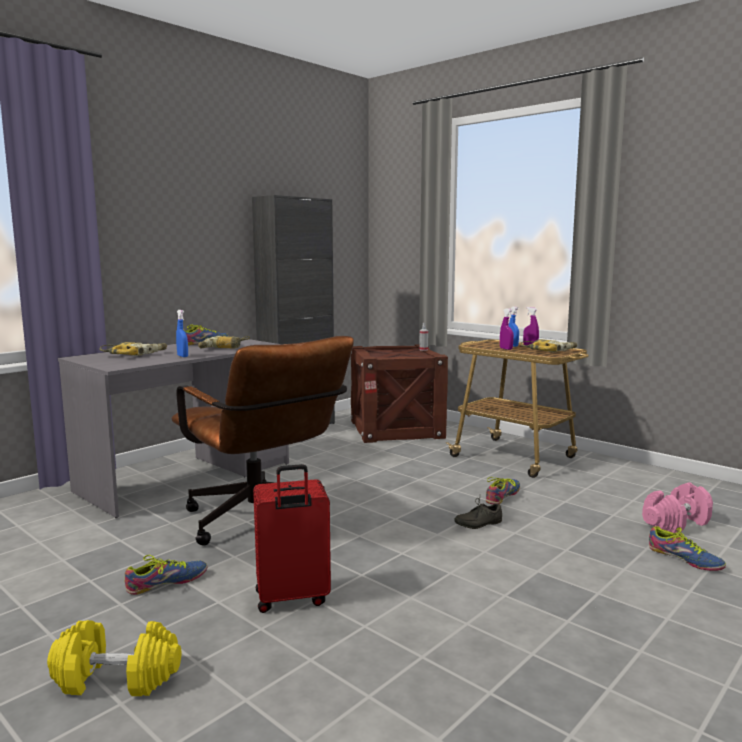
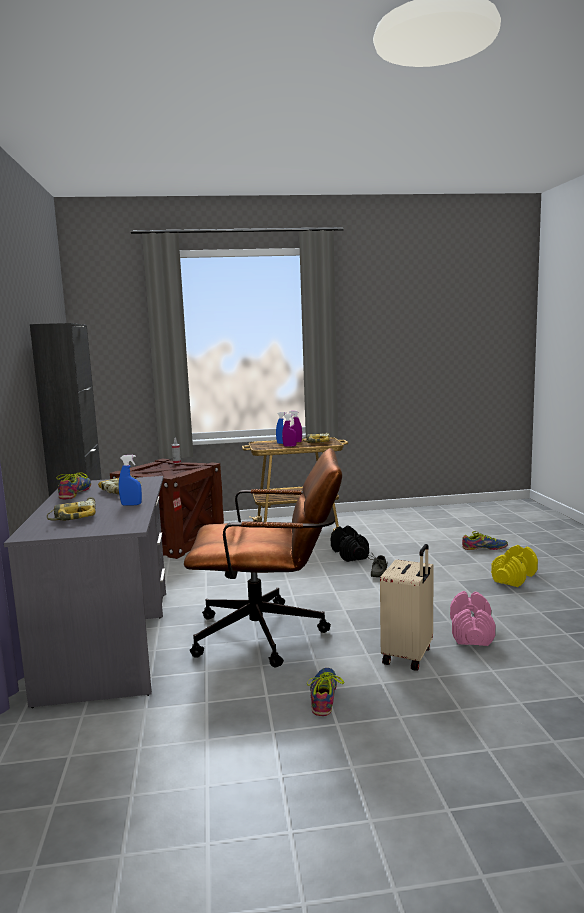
camera: 50 degrees left, 0 degrees up
(117, 678) = (454, 745): yellow dumbbell -> yellow dumbbell (514, 577)
(292, 599) = (409, 656): red suitcase -> beige suitcase
(502, 496) = (349, 554): shoe -> black dumbbell
(676, 523) = (445, 534): pink dumbbell -> pink dumbbell (471, 633)

